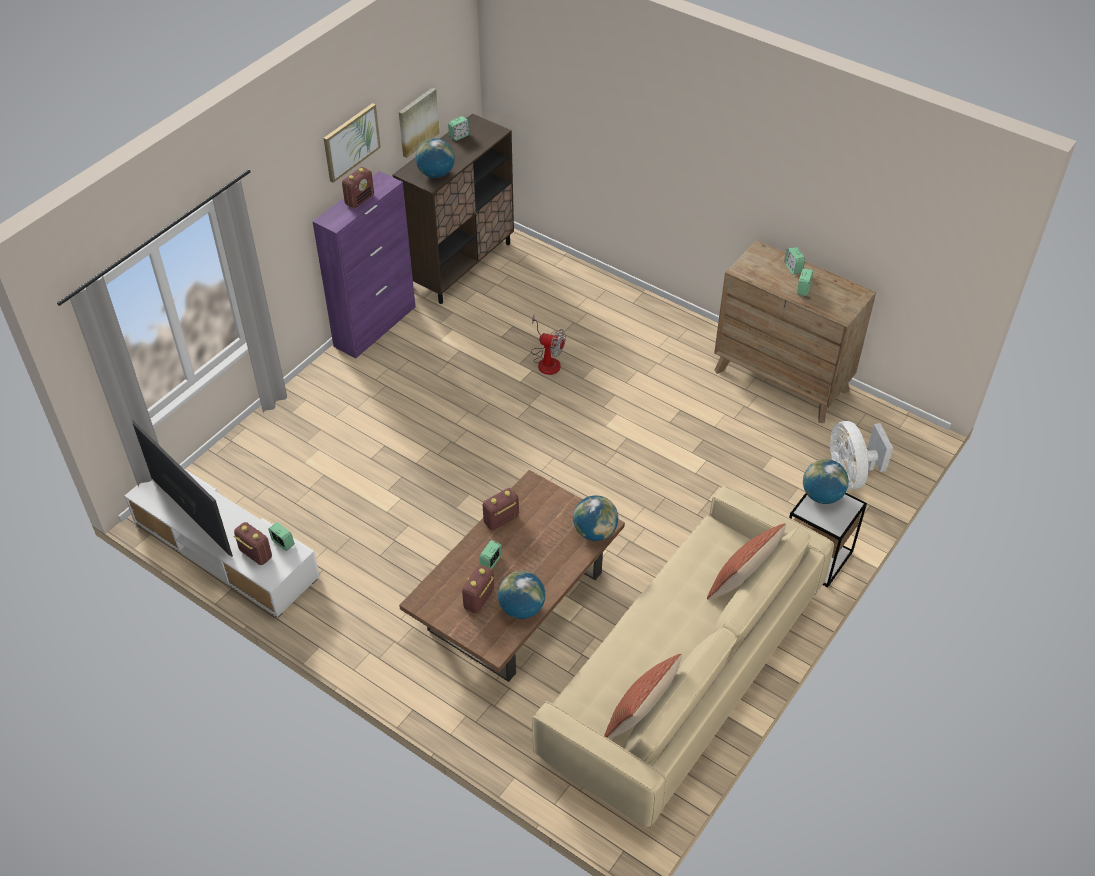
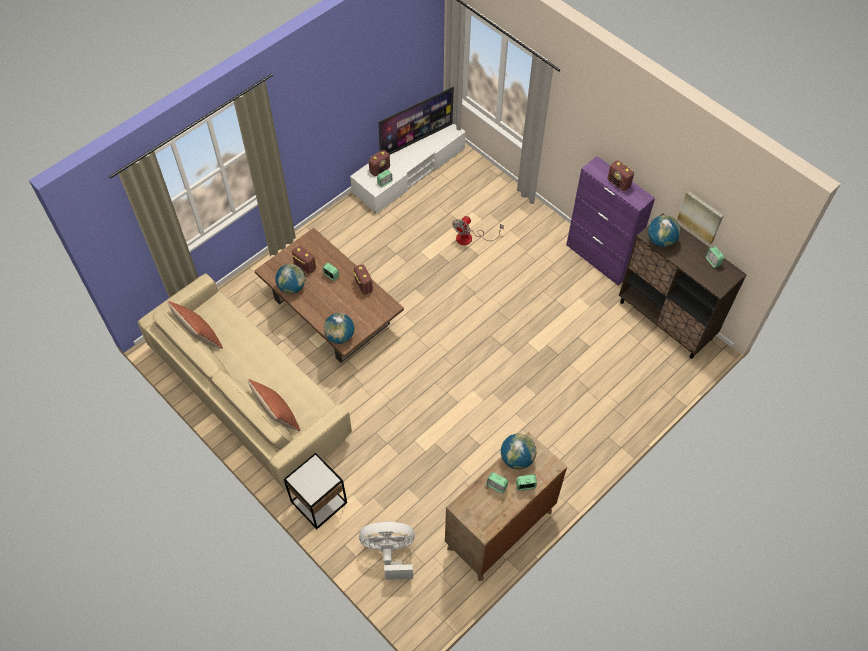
camera: 100 degrees right, 10 degrees up
(351, 142) = (645, 156): picture -> none
(546, 360) = (547, 363): fan -> fan (470, 238)
(822, 495) = (325, 478): globe -> globe (517, 458)

